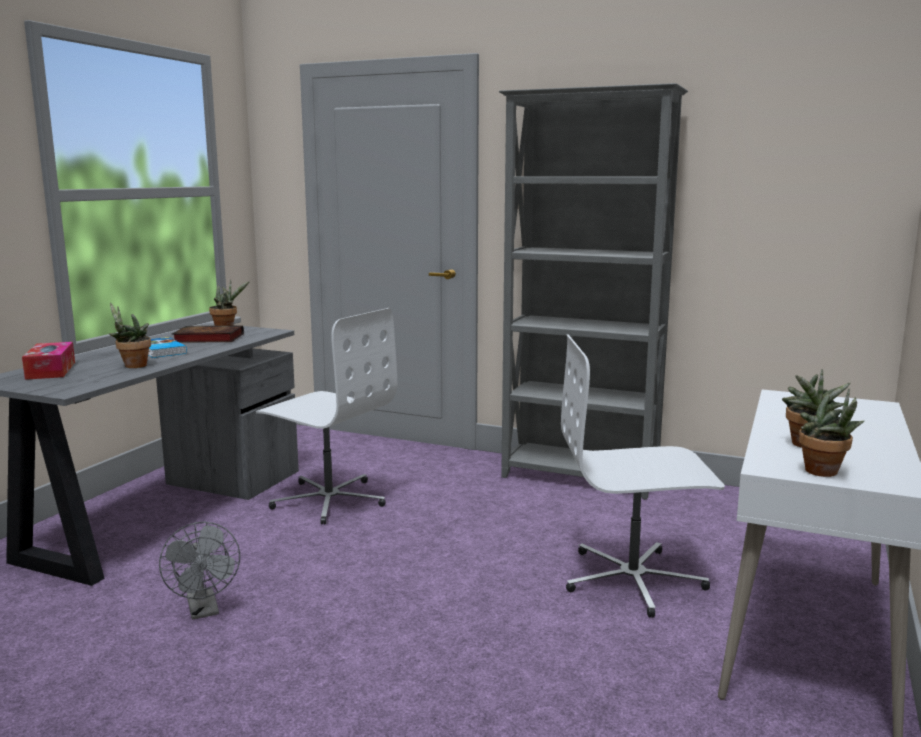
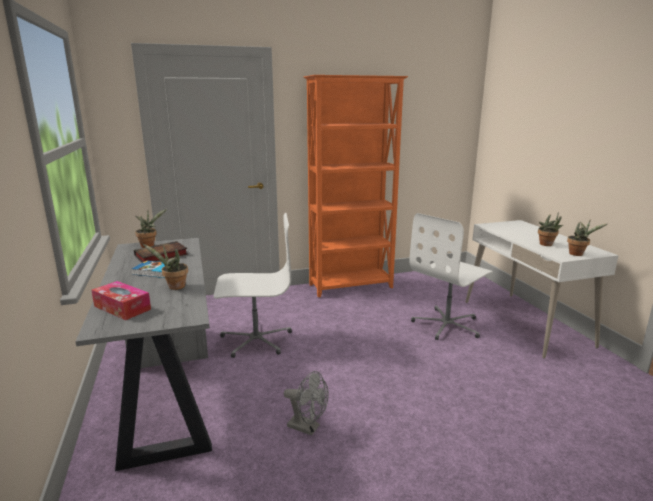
camera: 40 degrees left, 5 degrees up
(580, 478) = (351, 286): grey bookcase -> orange bookcase

